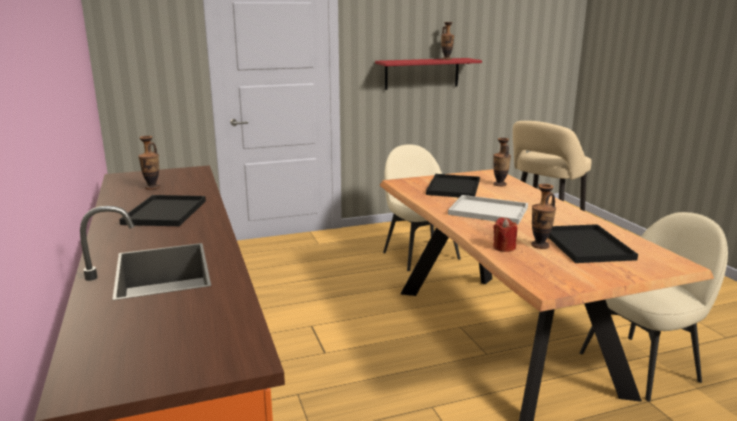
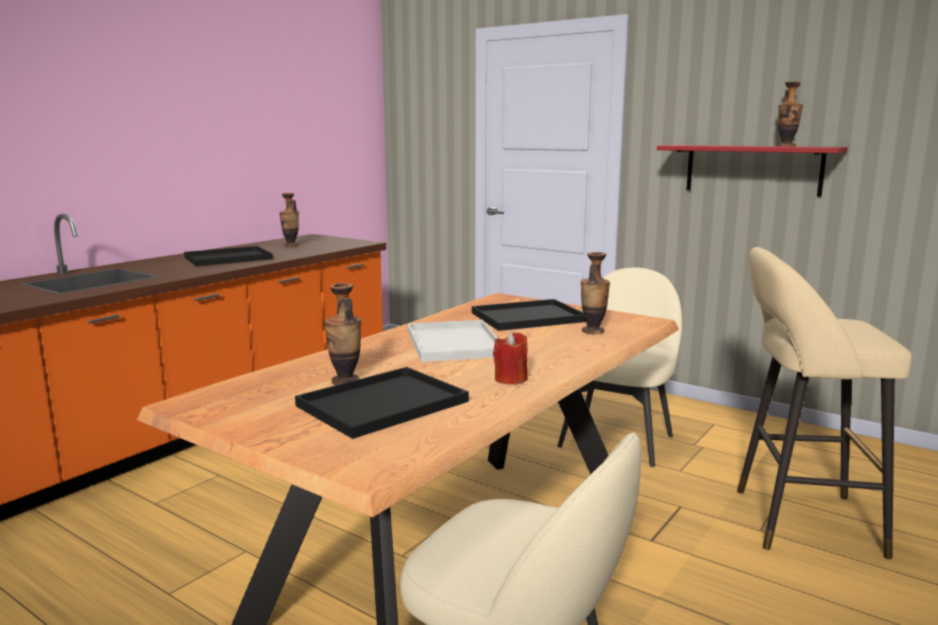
camera: 55 degrees right, 5 degrees down
(504, 247) = (314, 367): red candle -> red candle (511, 379)

